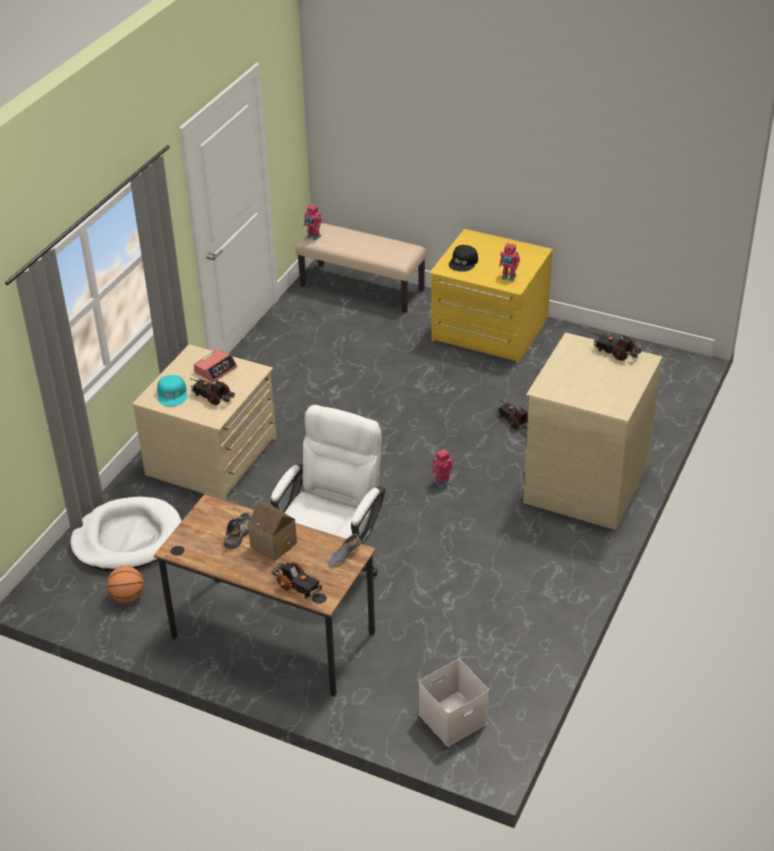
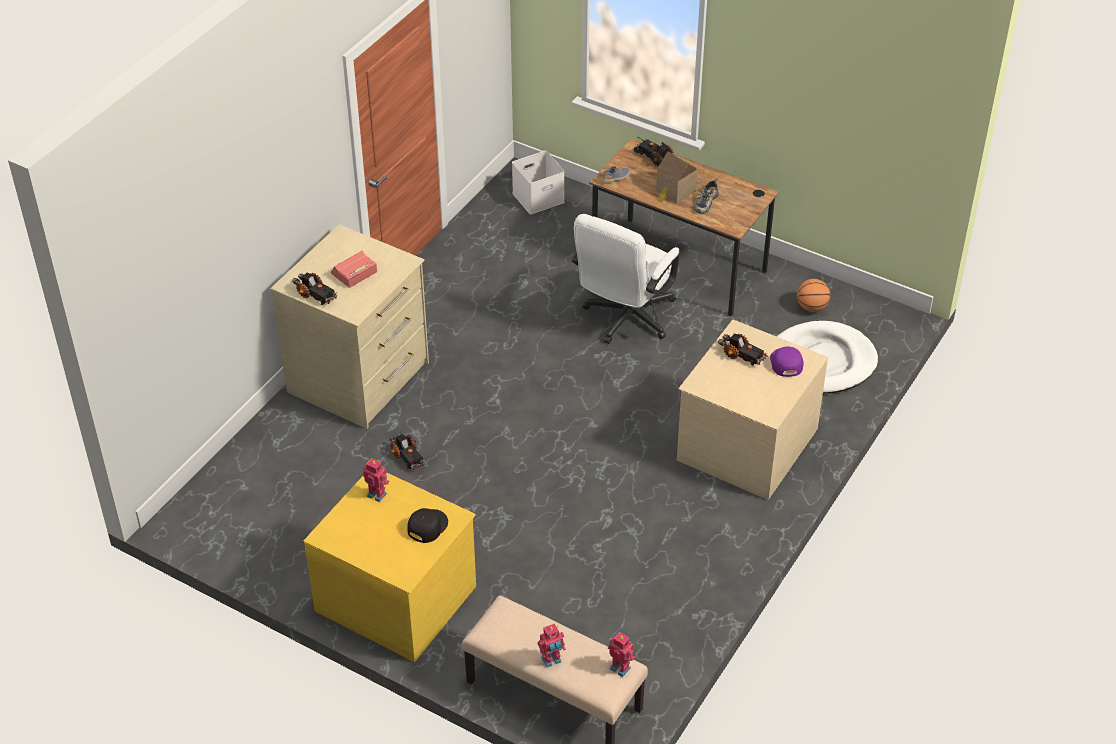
camera: 175 degrees left, 5 degrees up
(173, 394) = (785, 363): turquoise cap -> purple cap
(216, 370) = (741, 390): alarm clock -> alarm clock (354, 273)
(442, 482) = (504, 392): toy robot -> toy robot (551, 660)

